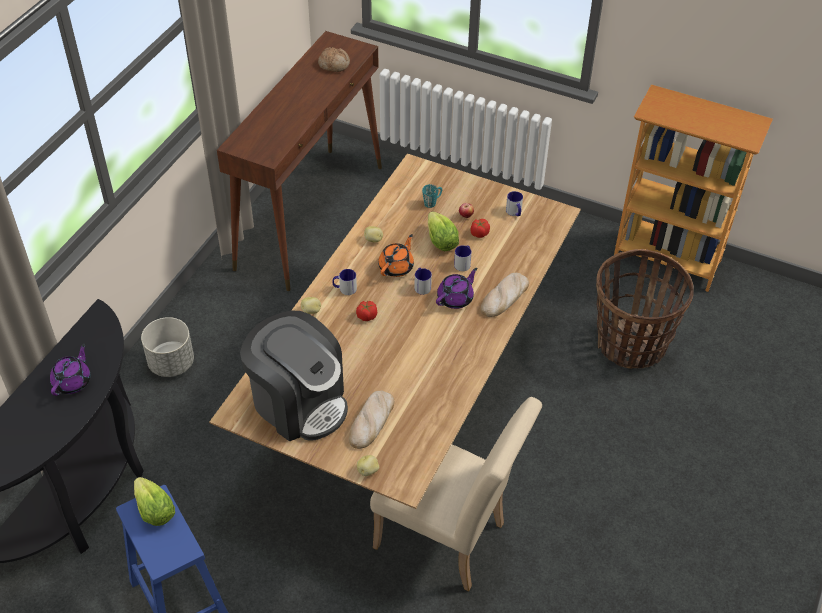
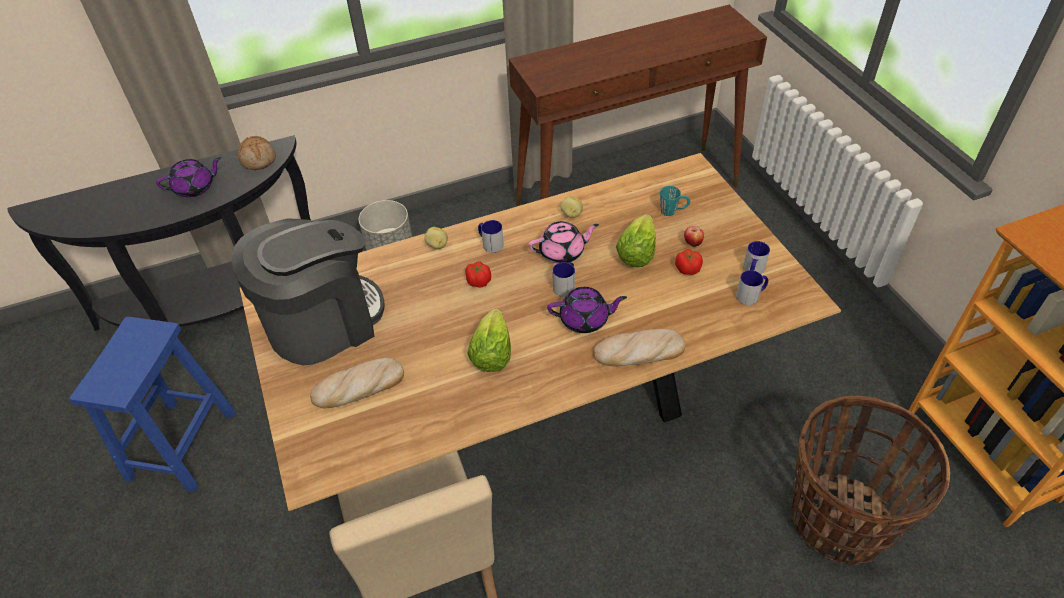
camera: 45 degrees right, 0 degrees up
(155, 511) = (142, 341): lettuce -> lettuce (491, 354)
(299, 403) = (323, 322): coffee machine -> coffee machine turned 120 degrees counterclockwise
(334, 64) = (702, 35): bread -> bread (258, 159)
(368, 471) = (296, 434): potato -> none
(396, 267) = (562, 252): orange teapot -> pink teapot
(463, 263) = (635, 289): mug -> mug (751, 295)

